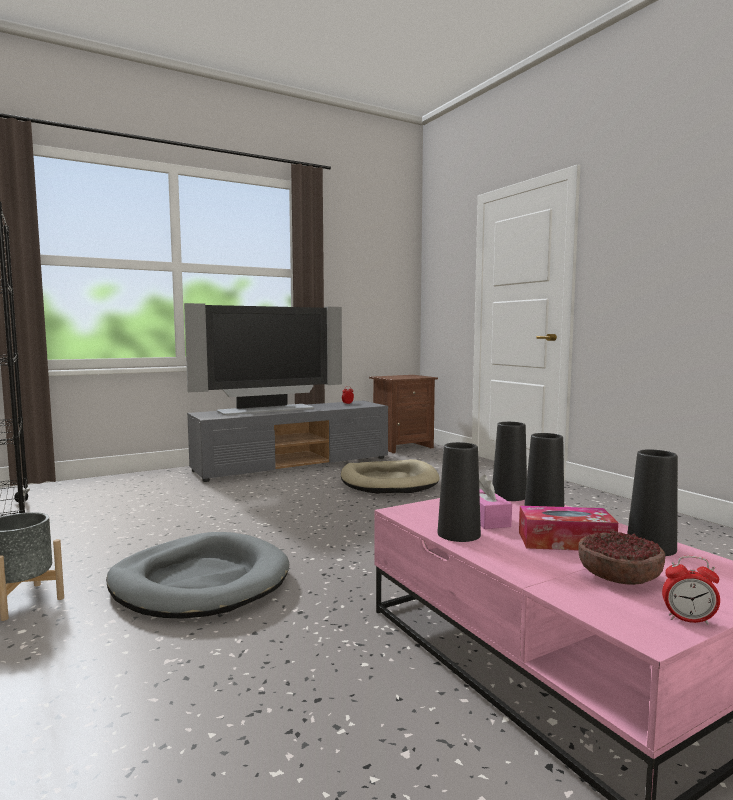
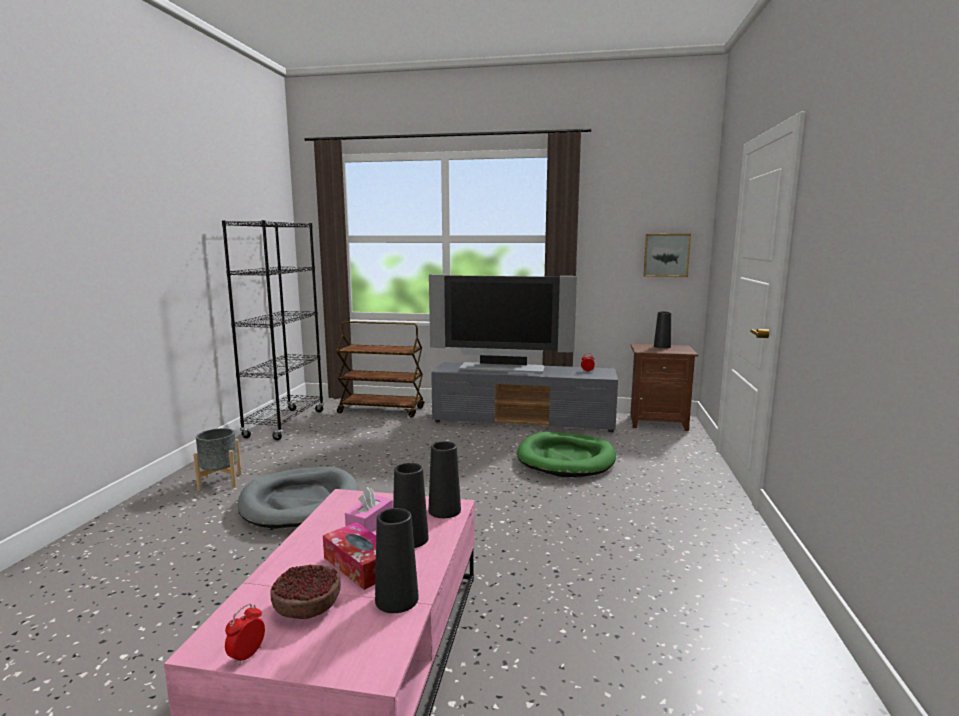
camera: 40 degrees right, 5 degrees up
(114, 485) = (382, 410): none -> brown cart
(389, 481) = (566, 459): beige dog bed -> green dog bed
(390, 293) = (666, 255): none -> picture
(458, 534) = (322, 528): black vase -> black vase (662, 346)
(688, 619) = (247, 655): alarm clock -> alarm clock turned 60 degrees clockwise

